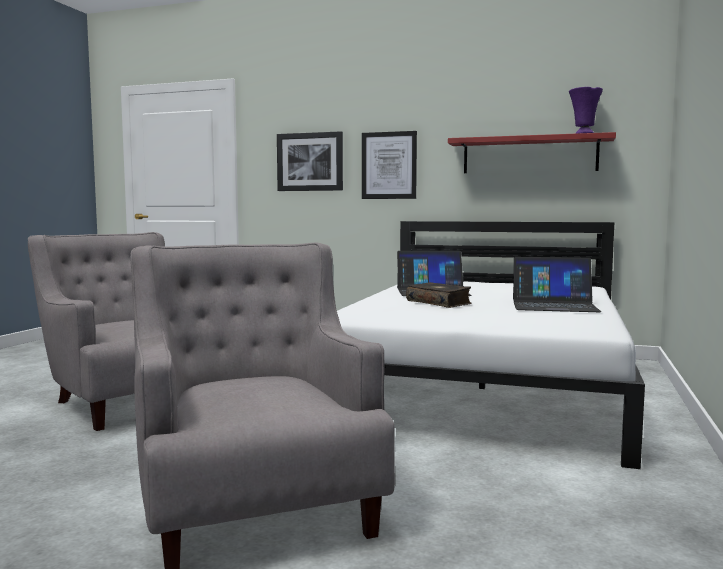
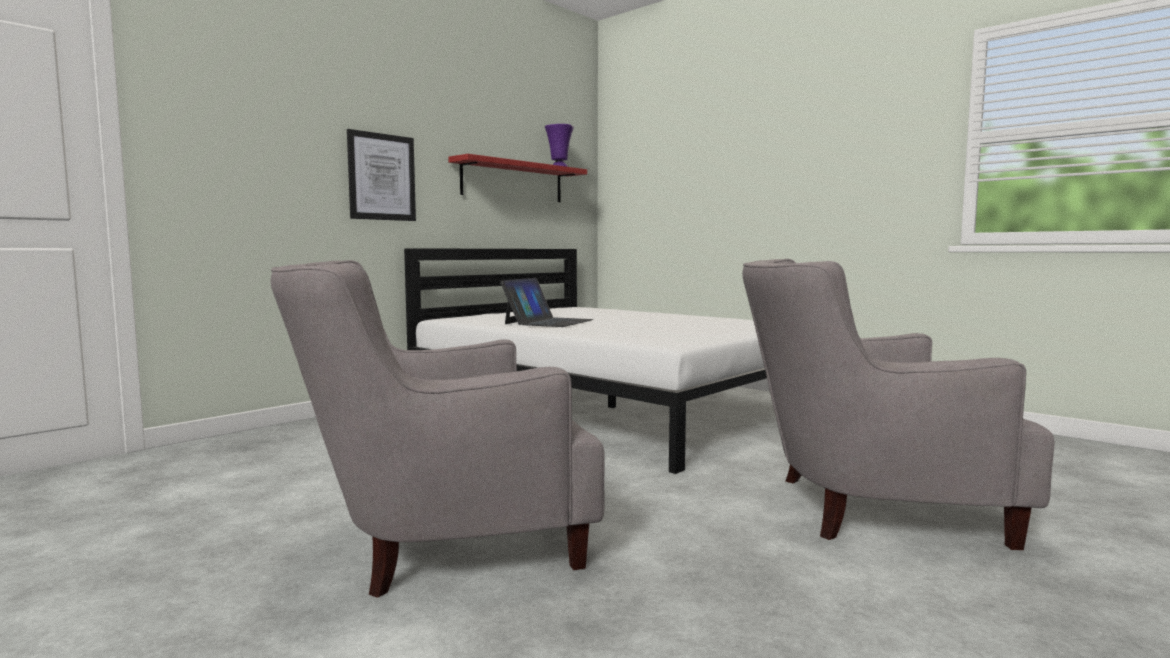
camera: 65 degrees left, 0 degrees up
(310, 162) = (270, 159): picture -> none
(439, 303) = (618, 326): book -> none
(554, 305) = (673, 317): laptop -> none

